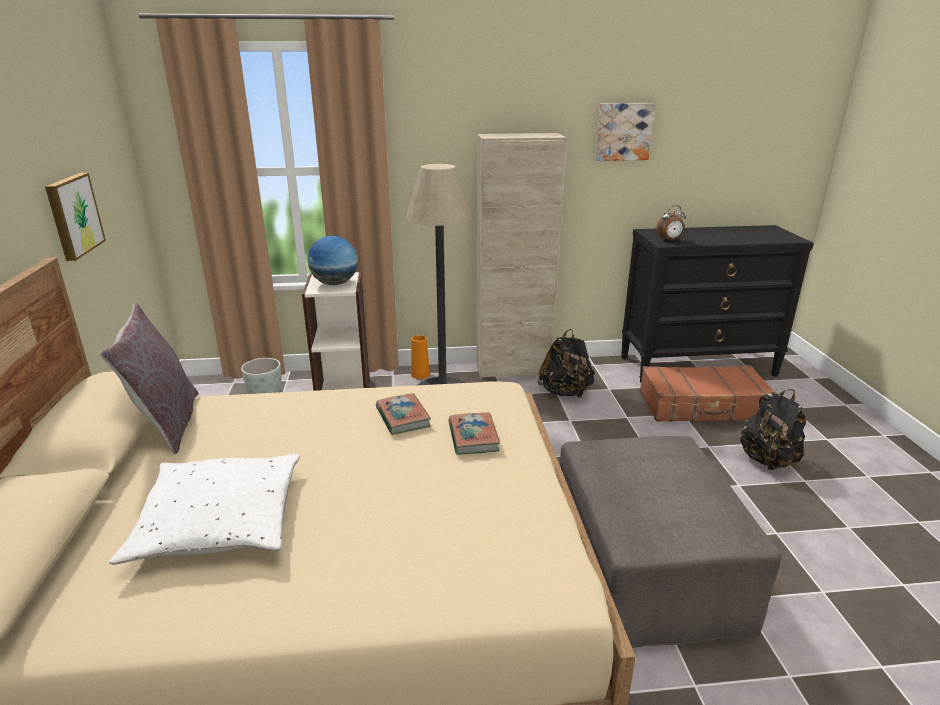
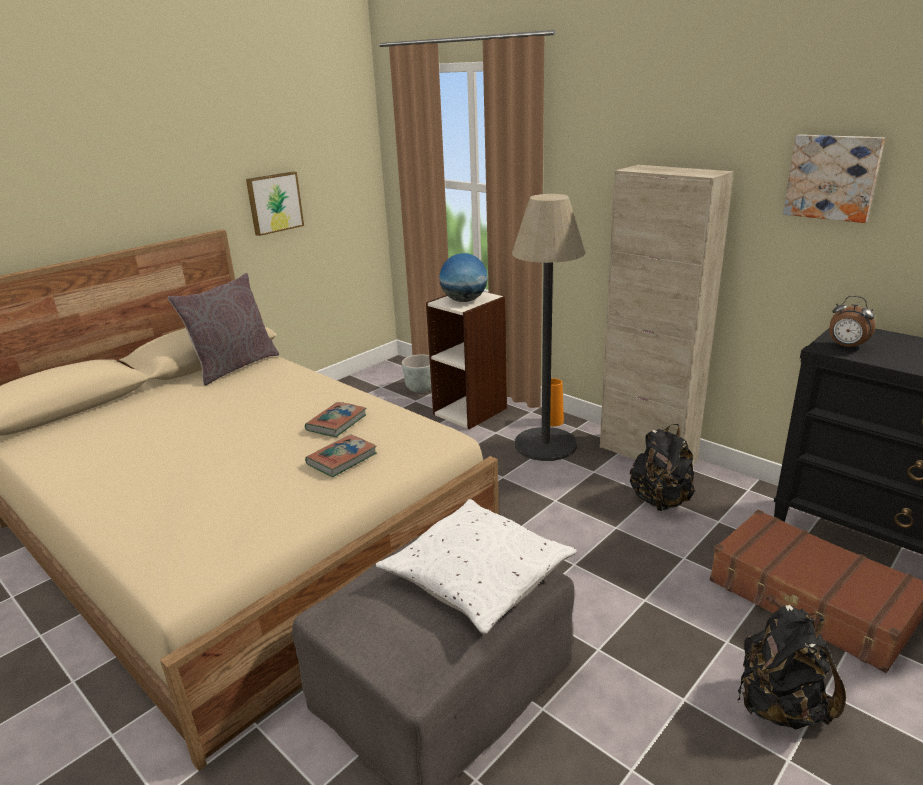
camera: 50 degrees right, 0 degrees up
(219, 521) = (149, 431): white pillow -> white pillow (477, 576)

